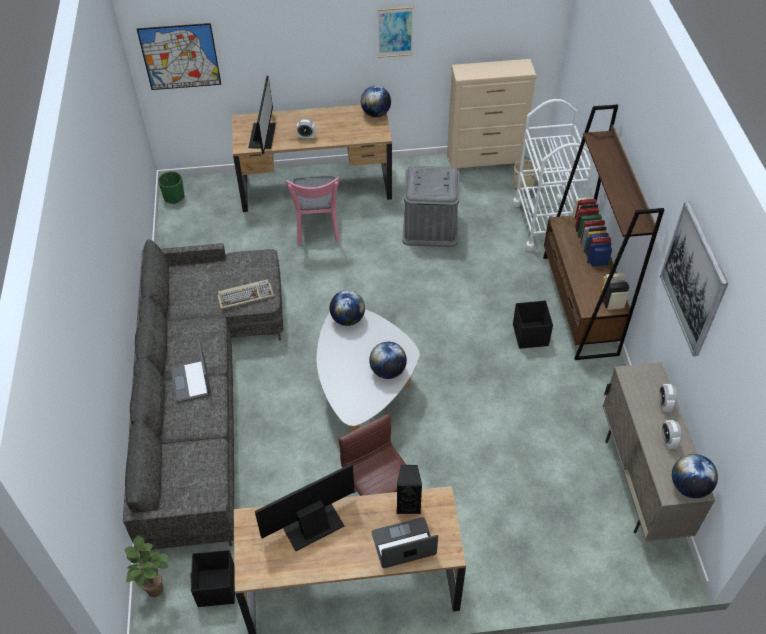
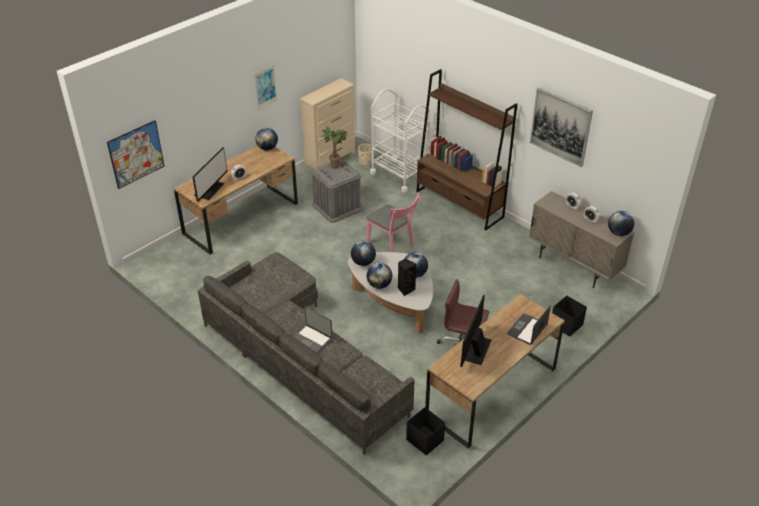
camera: 40 degrees left, 10 degrees down
(157, 591) = (394, 464): potted plant -> potted plant (336, 166)
(174, 197) = (150, 269): green planter -> none
(245, 295) = (289, 282): keyboard -> none
(263, 135) = (209, 189): monitor -> monitor turned 60 degrees clockwise
(317, 229) = (270, 240): pink chair -> pink chair (392, 246)
(334, 359) = (379, 285): none -> globe
(408, 504) = (509, 313): black speaker -> black speaker (405, 289)
(530, 334) = (451, 230): black storage box -> black storage box (566, 324)

